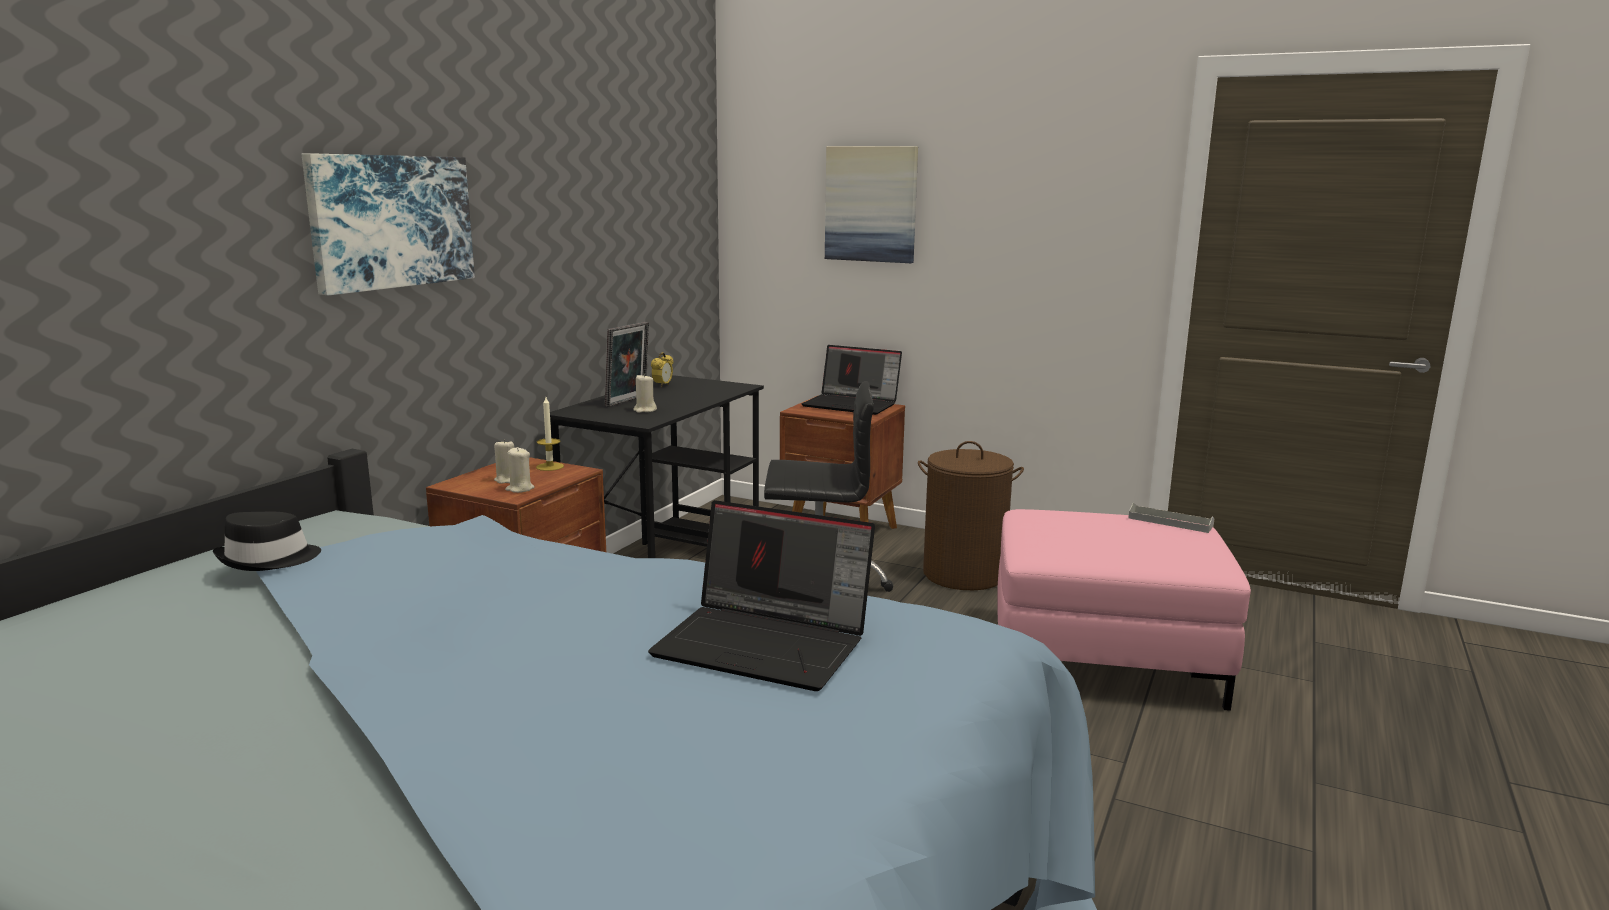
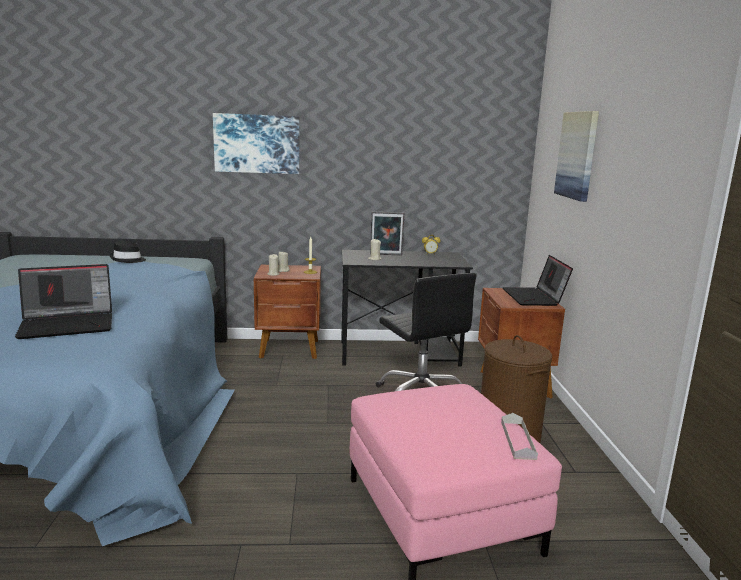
camera: 60 degrees right, 0 degrees up
(767, 643) = (69, 324): laptop -> laptop turned 105 degrees counterclockwise

